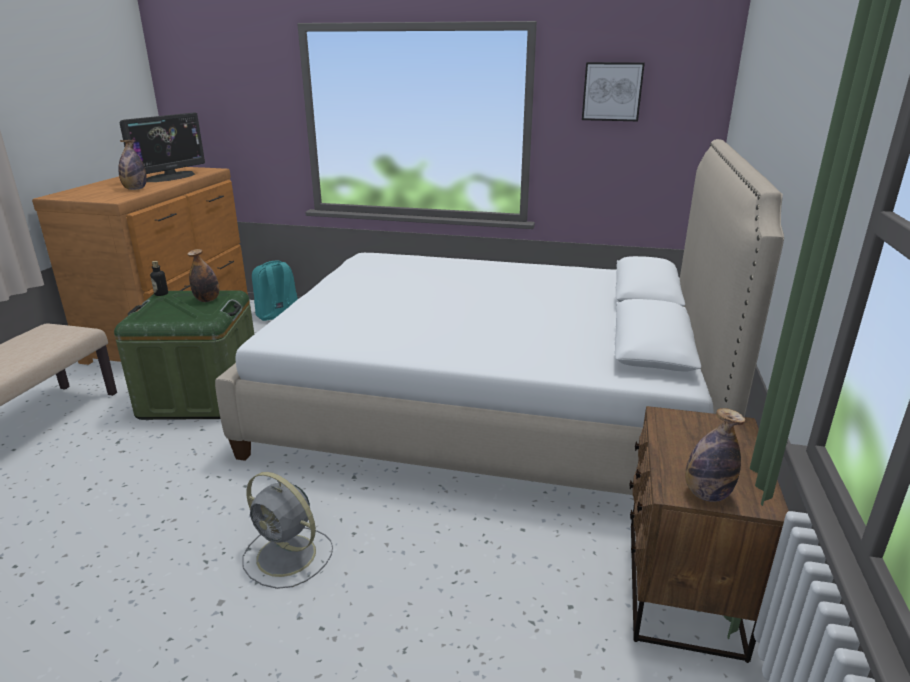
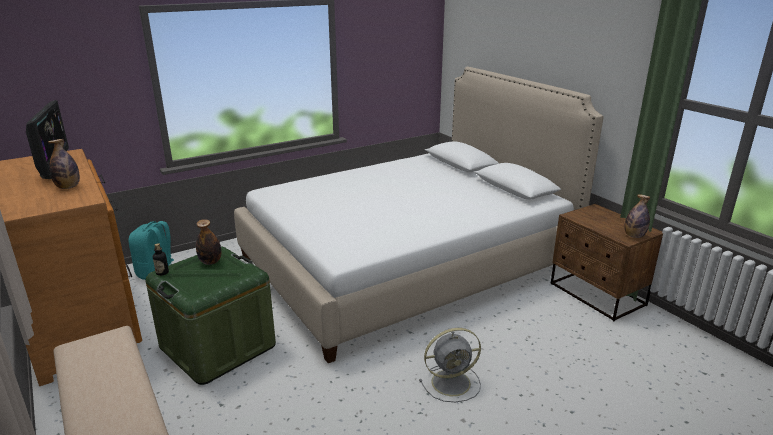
camera: 45 degrees left, 0 degrees up
(612, 91) = (382, 41): picture -> none

